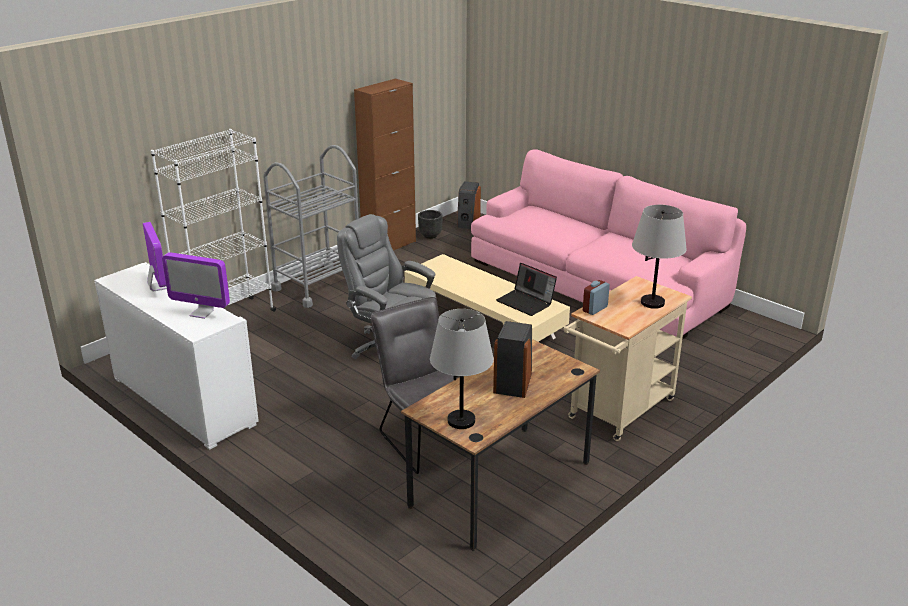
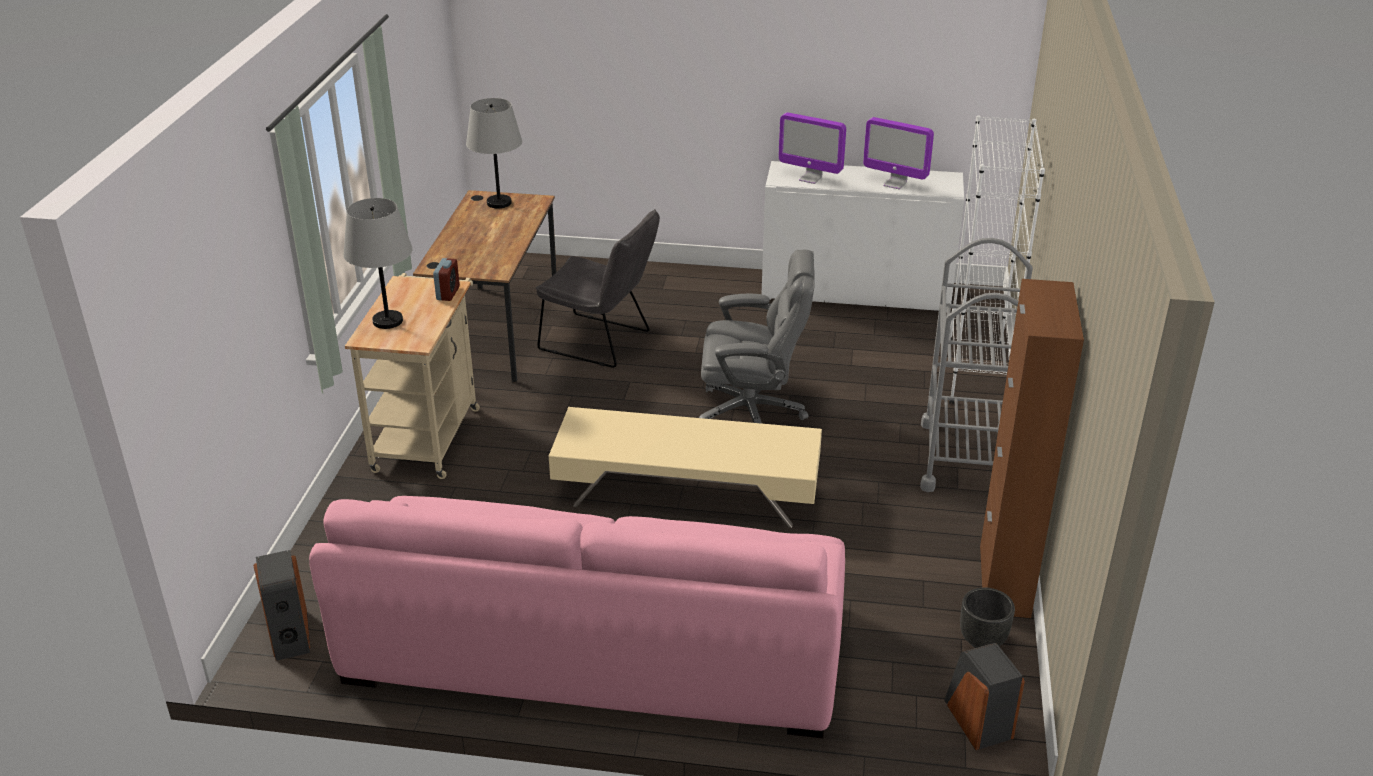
camera: 145 degrees right, 5 degrees up
(202, 313) = (810, 178): monitor -> monitor turned 135 degrees counterclockwise
(514, 382) = (483, 239): speaker -> speaker (289, 634)
(526, 302) = (609, 439): laptop -> none

